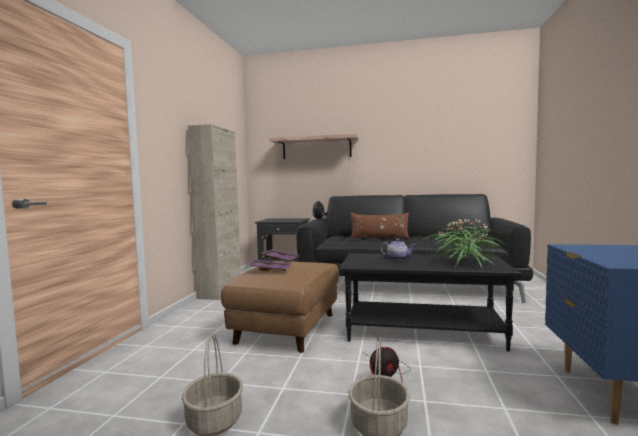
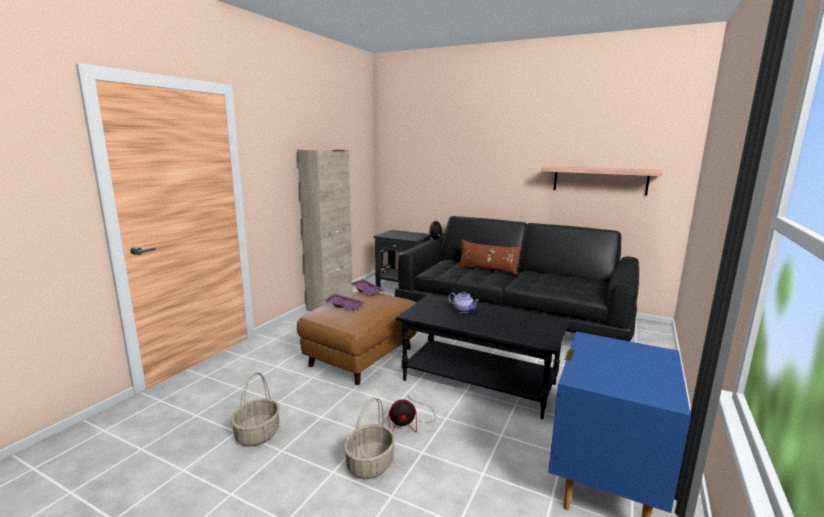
camera: 15 degrees right, 10 degrees up
(316, 148) = (443, 159): shelf -> shelf (599, 180)
(465, 262) = (520, 326): potted plant -> none

